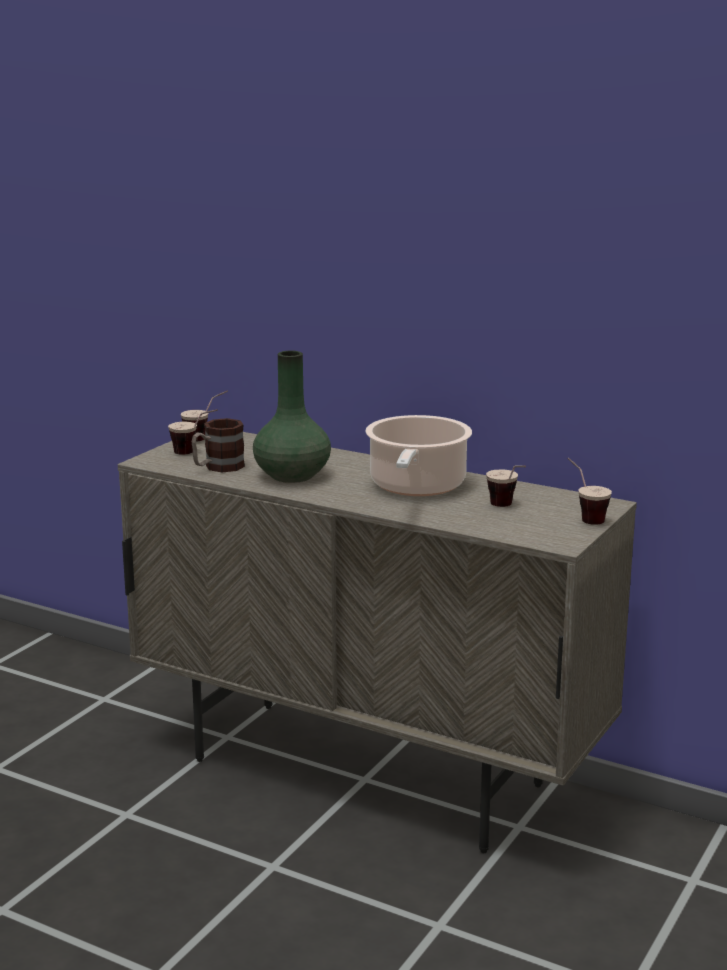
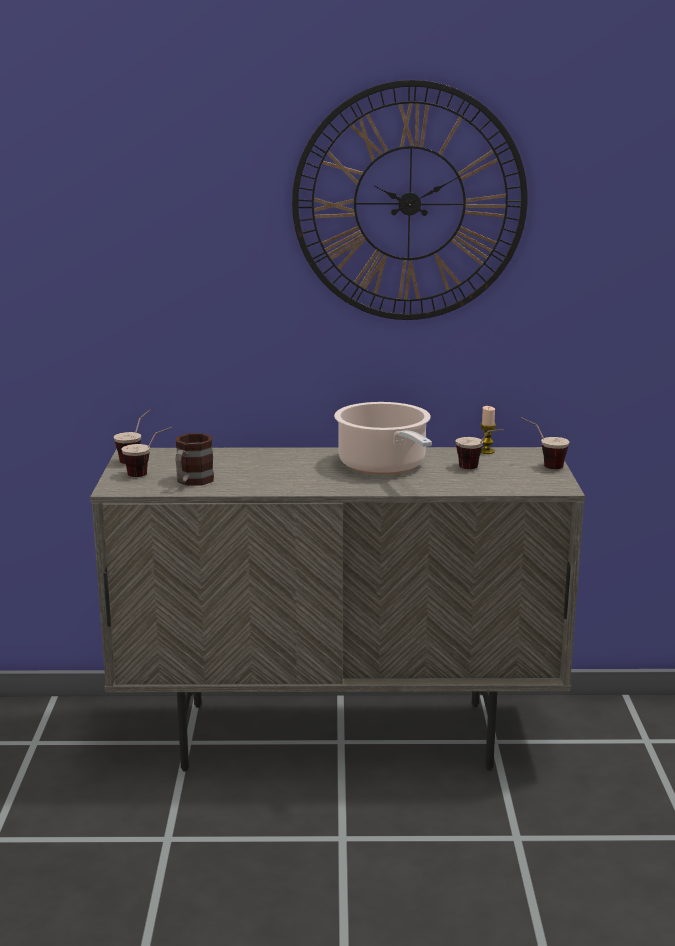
camera: 30 degrees left, 0 degrees up
(291, 475) = (267, 476): green vase -> none
(486, 199) = (409, 203): none -> wall clock
(548, 492) = (486, 451): none -> candle

